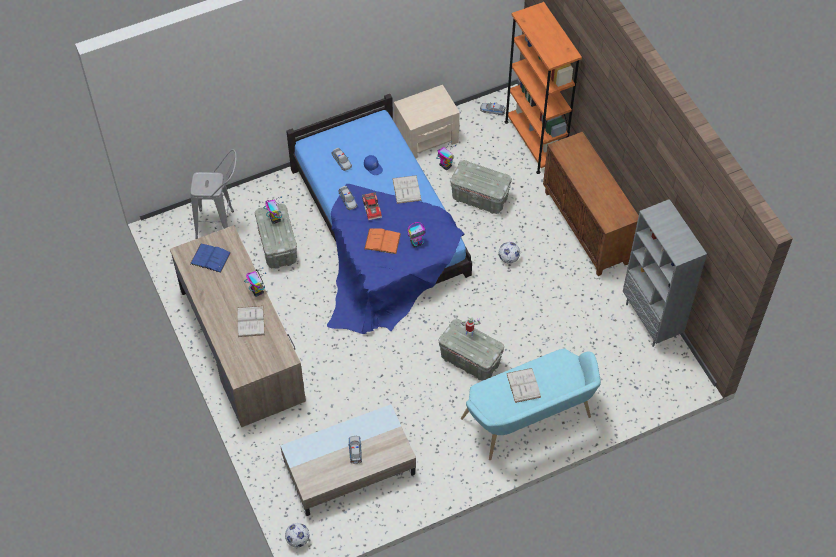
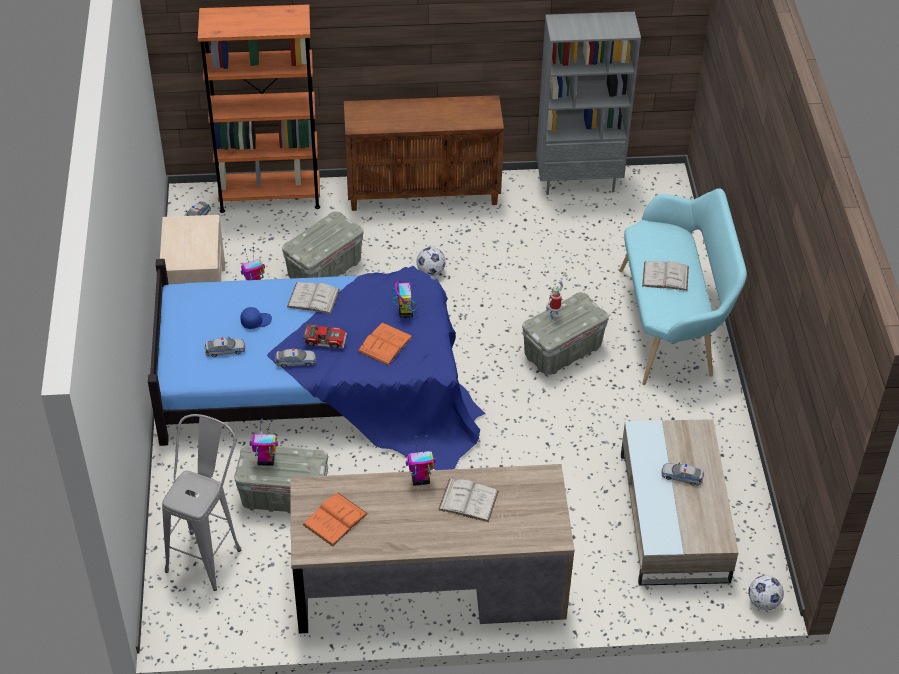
camera: 70 degrees left, 10 degrees down
(210, 258) = (335, 519): blue book -> orange book

